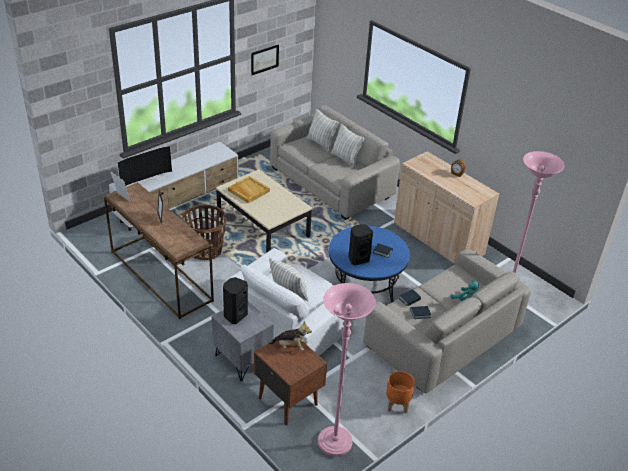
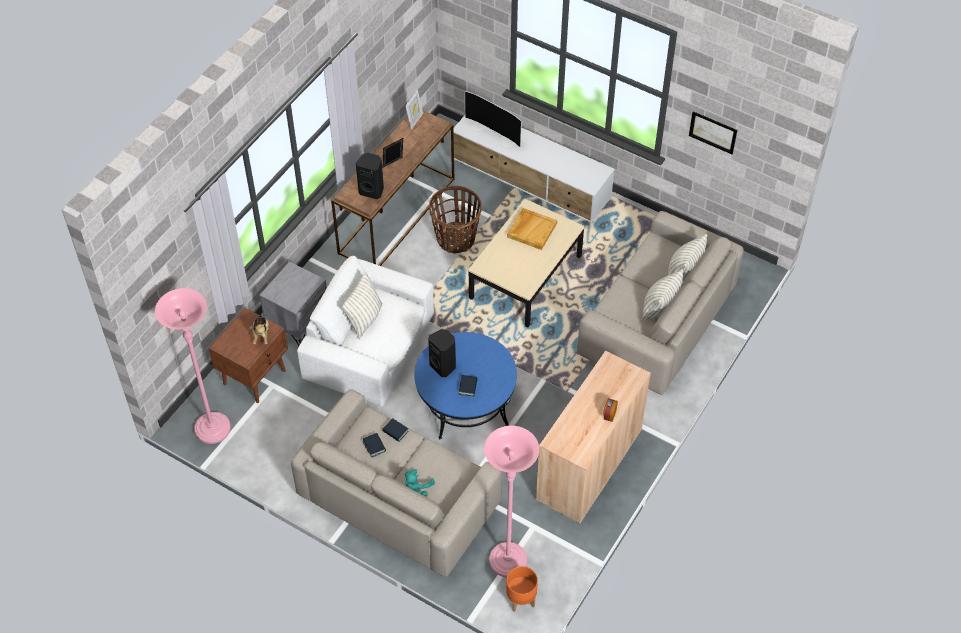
camera: 75 degrees right, 15 degrees up
(235, 315) = (296, 279): black speaker -> black speaker (372, 190)
(397, 405) = (279, 473): orange planter -> orange planter (520, 599)

